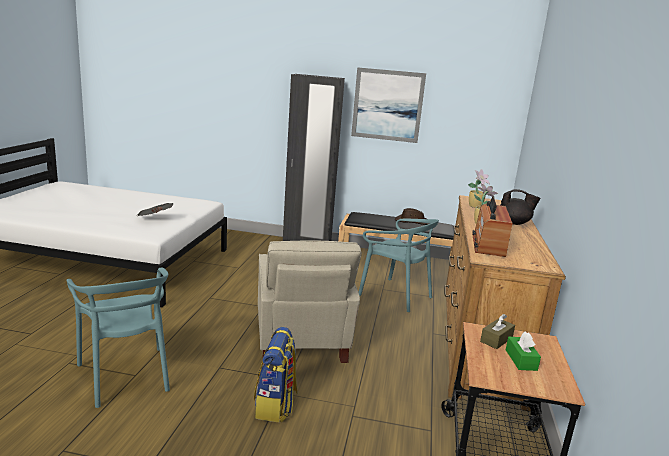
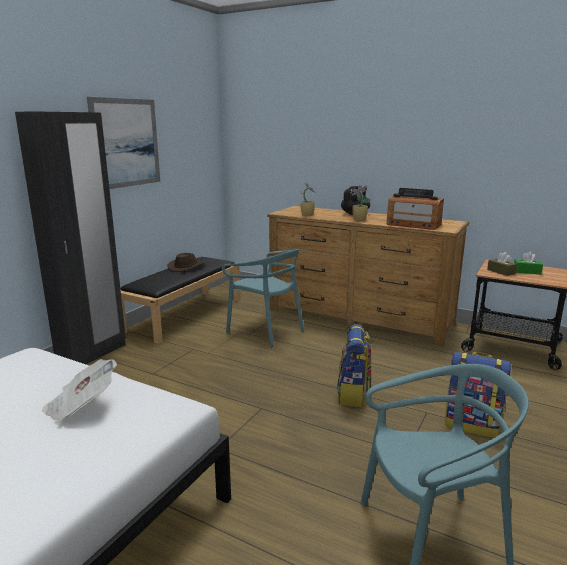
camera: 70 degrees left, 0 degrees up
(301, 342) = (354, 394): beige armchair -> backpack
(395, 295) = (266, 331): turquoise chair -> turquoise chair turned 75 degrees clockwise

